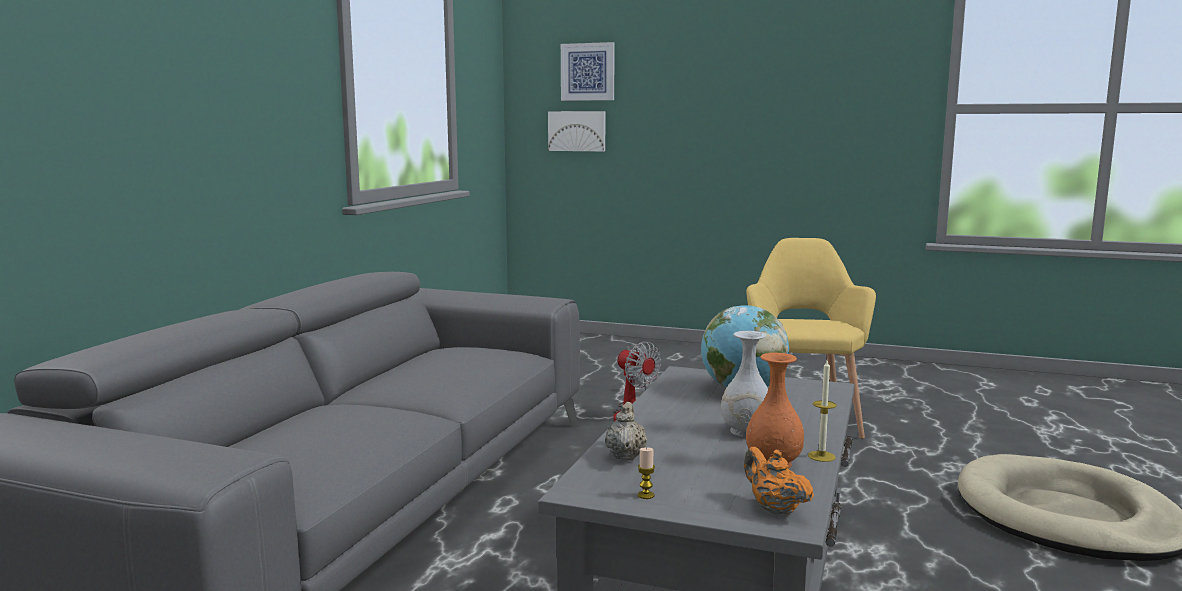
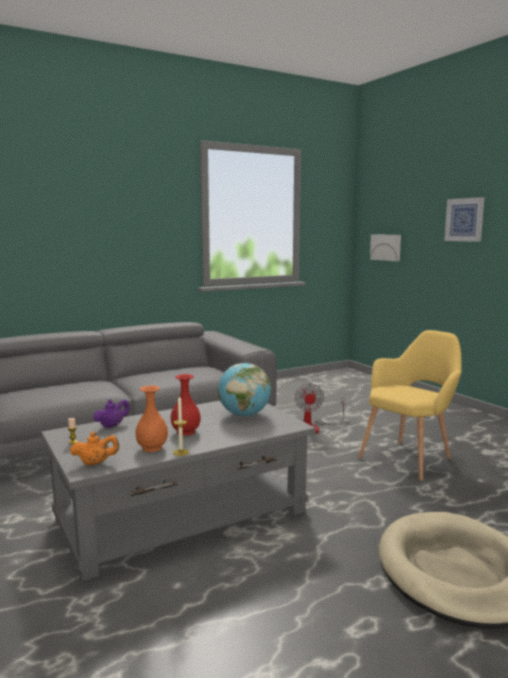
camera: 40 degrees right, 0 degrees up
(588, 72) = (393, 209): picture -> picture (464, 219)
(625, 456) = (112, 426): beige teapot -> purple teapot
(745, 431) = (186, 432): white vase -> red vase
(774, 509) = (95, 463): orange teapot -> orange teapot turned 75 degrees clockwise

